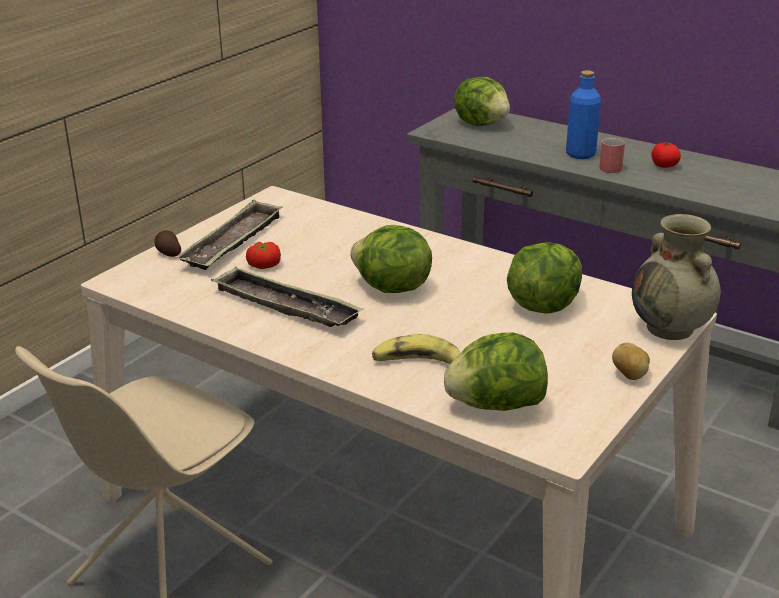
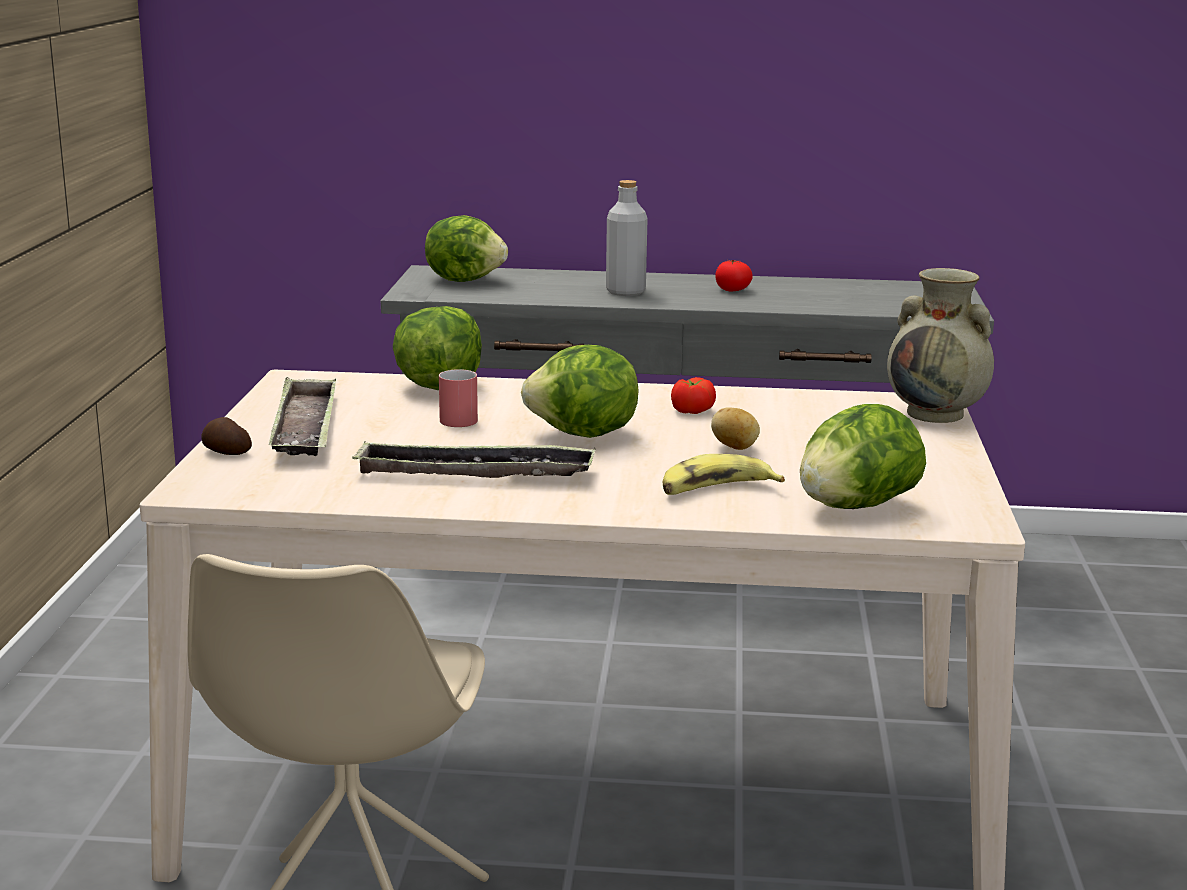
camera: 30 degrees left, 10 degrees down
(264, 265) = (383, 442): tomato -> tomato (691, 410)
(542, 305) = (778, 419): lettuce -> lettuce (439, 386)
(580, 154) = (625, 292): blue bottle -> grey bottle
(612, 166) = (677, 297): red mug -> red mug (458, 418)
(630, 375) = (952, 456): potato -> potato (735, 447)

